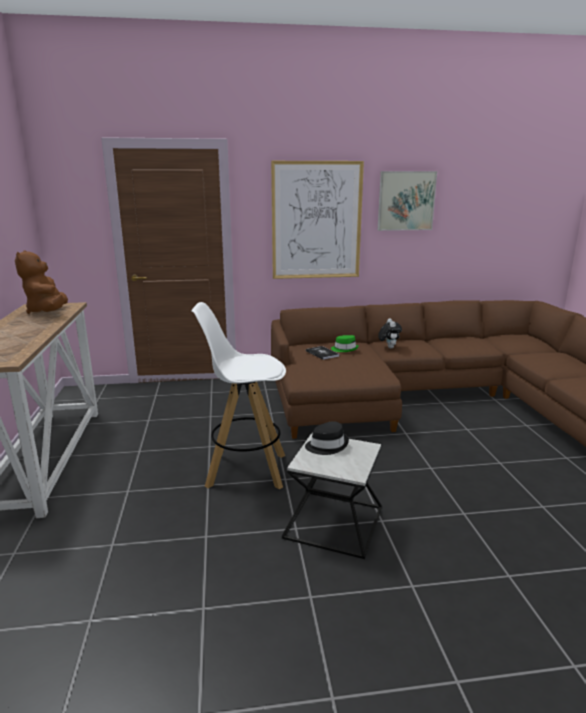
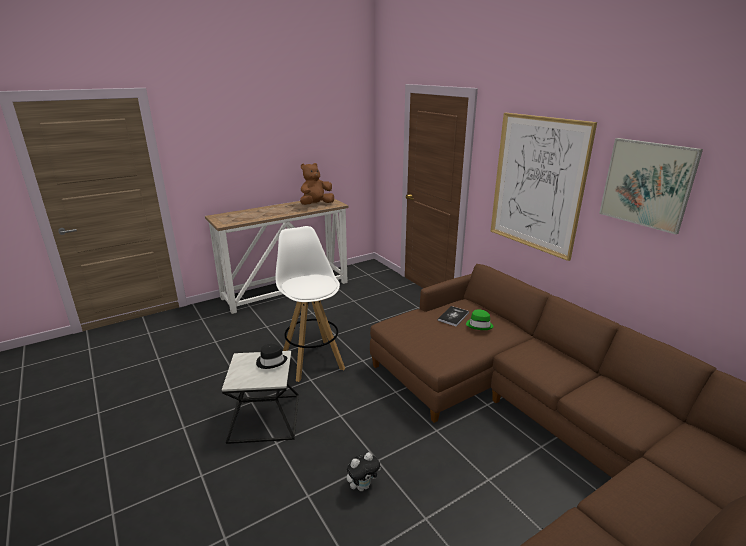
camera: 65 degrees right, 5 degrees up
(388, 347) = (524, 349): plush toy -> plush toy (363, 486)

